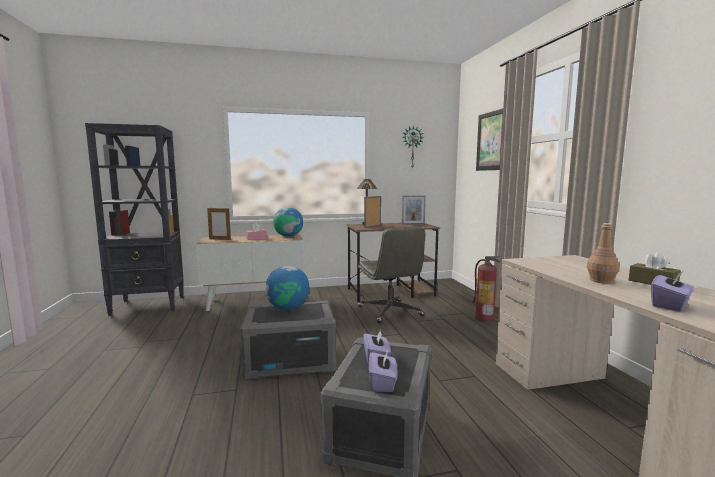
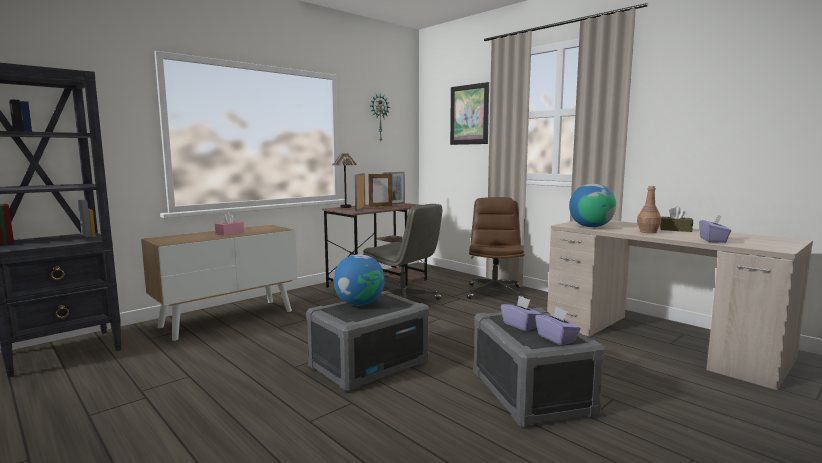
camera: 30 degrees left, 0 degrees up
(220, 239) = (179, 238): picture frame -> picture frame (380, 206)
(288, 236) = (264, 227): globe -> globe (590, 226)
(484, 319) = (494, 292): fire extinguisher -> brown office chair

